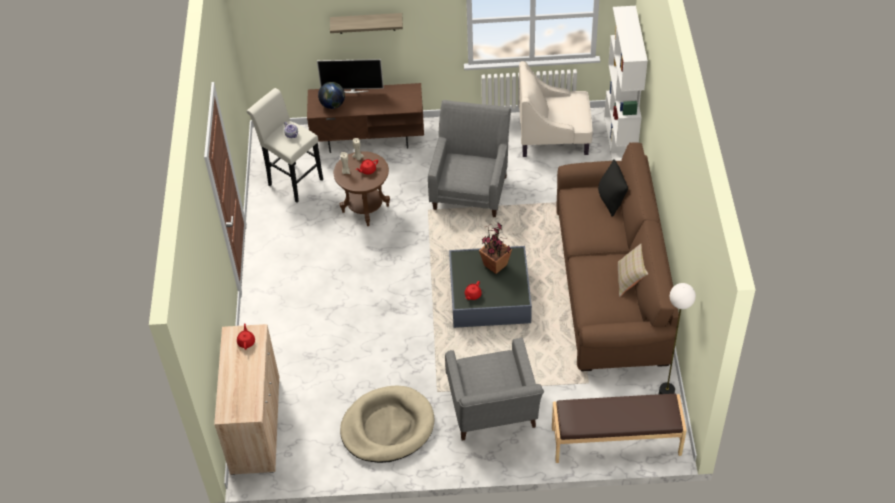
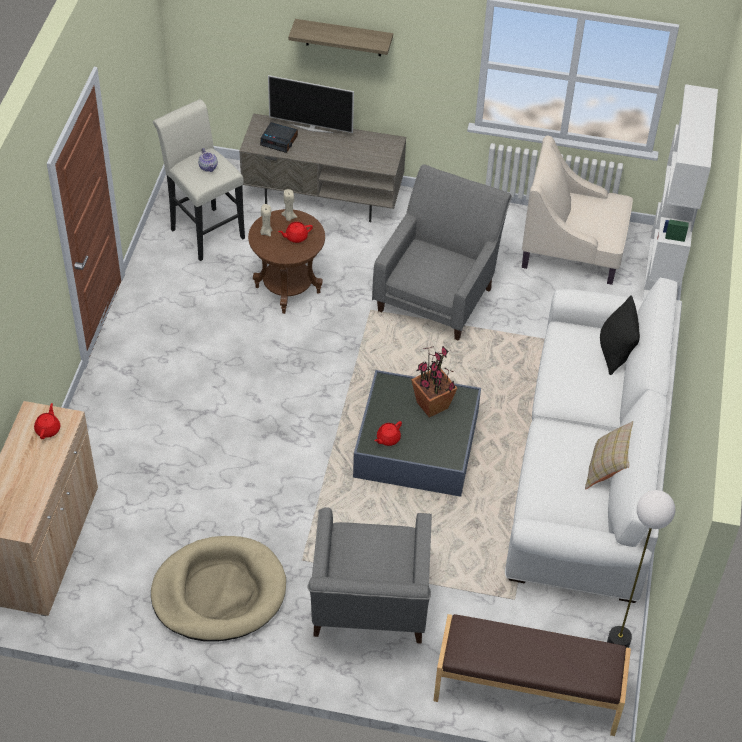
camera: 10 degrees right, 0 degrees up
(333, 105) = (279, 140): globe -> alarm clock
(369, 137) = (324, 196): brown tv stand -> grey tv stand
(610, 285) = (587, 471): brown sofa -> white sofa

